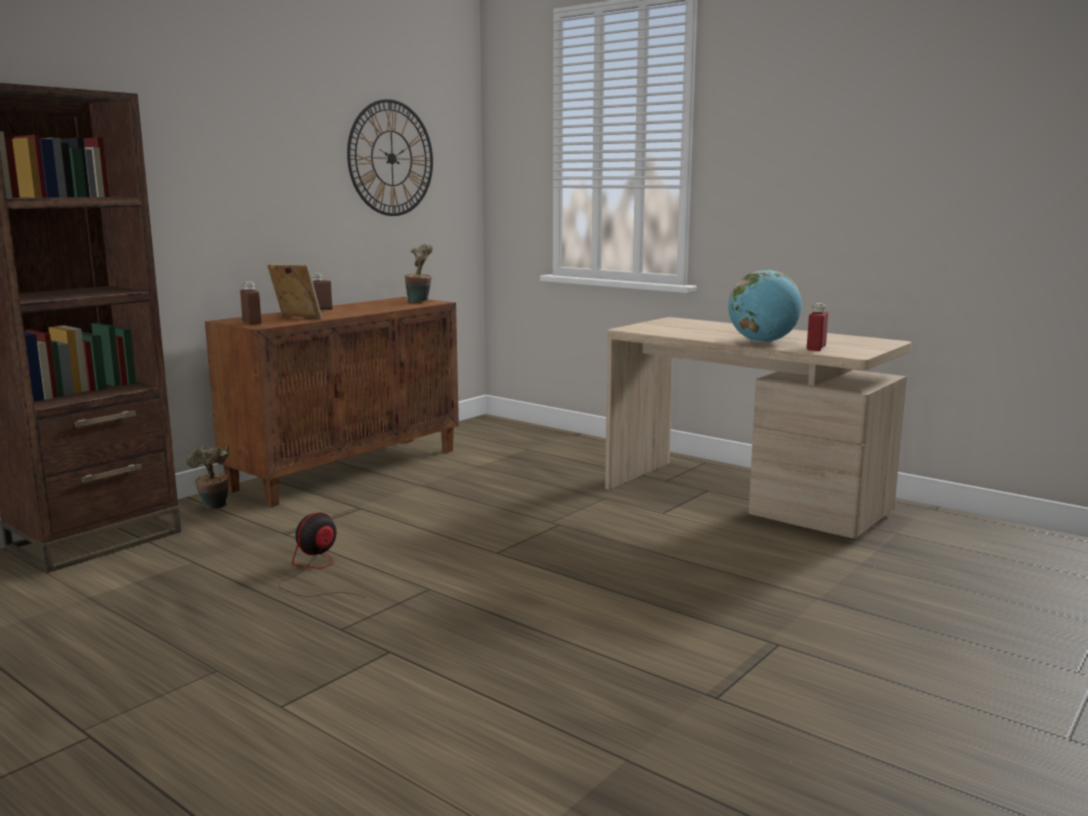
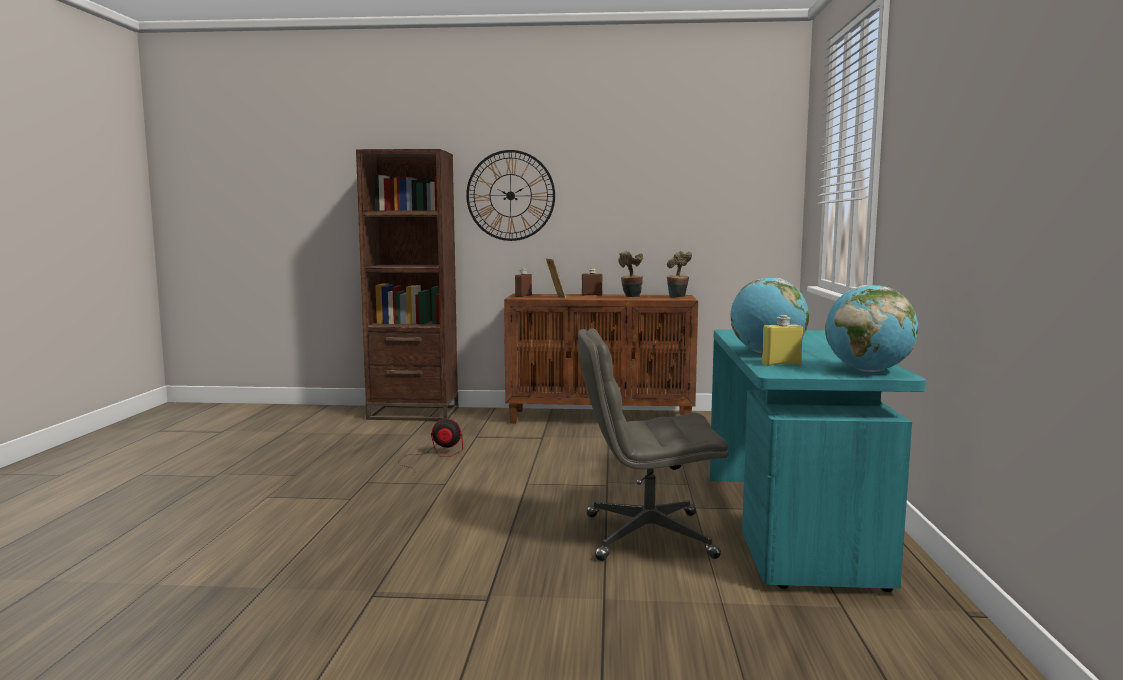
camera: 55 degrees right, 5 degrees down
(213, 508) = (488, 415): potted plant -> potted plant (630, 298)
(391, 158) = (692, 183): wall clock -> wall clock (510, 195)
(705, 547) = (646, 536): none -> grey office chair
(744, 499) = (792, 526): beige desk -> turquoise desk
(816, 348) = (781, 364): red bottle -> yellow bottle
(868, 342) = (868, 371): none -> globe

